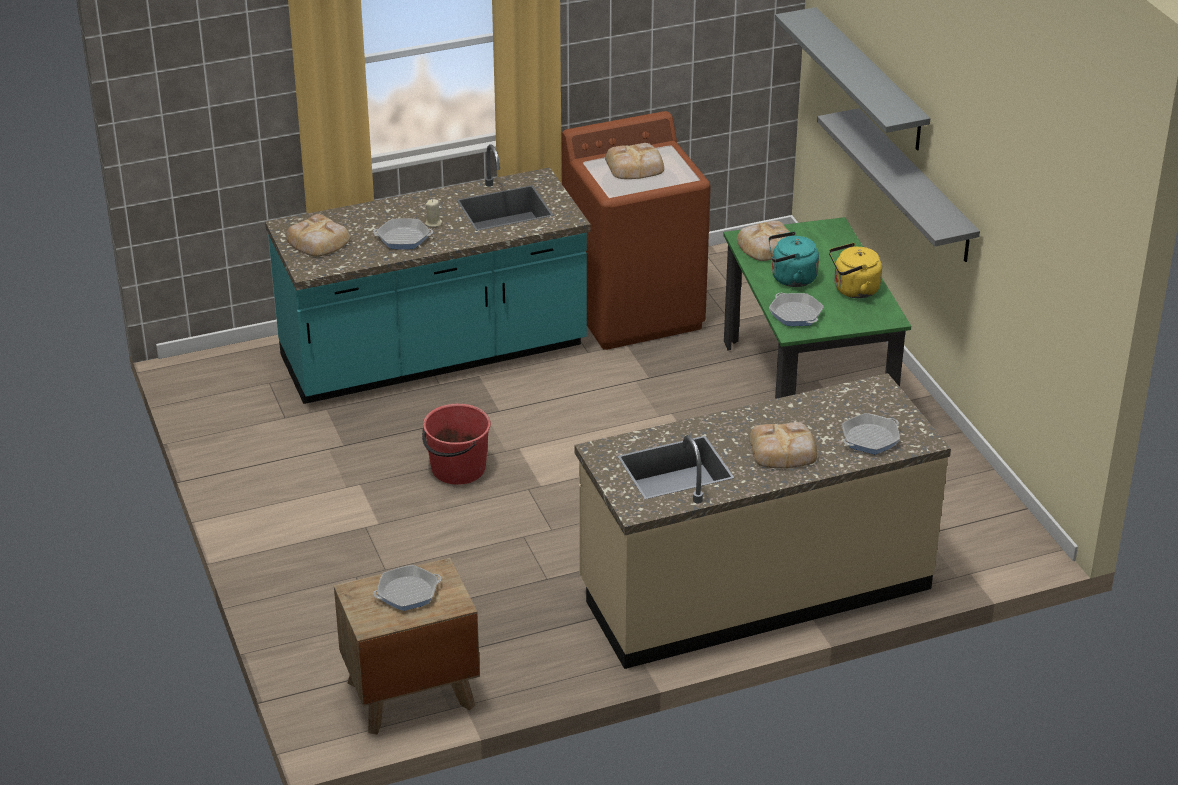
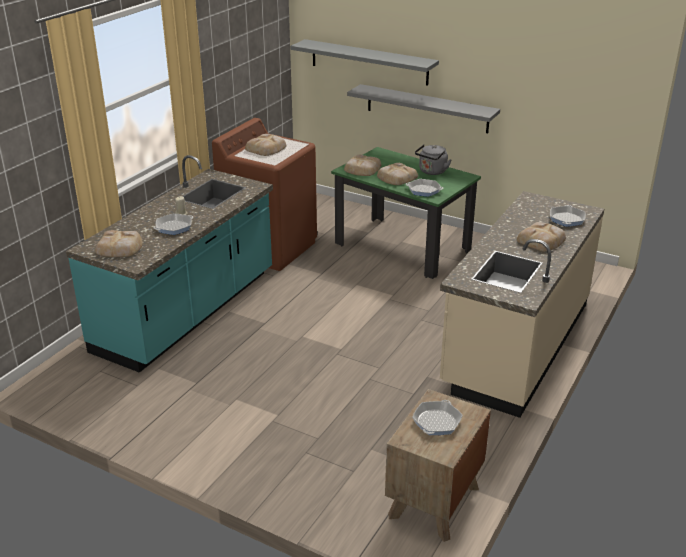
camera: 40 degrees left, 5 degrees down
(457, 469) = (283, 363): red bucket -> none
(790, 278) = (396, 177): turquoise kettle -> bread
(853, 290) = (432, 172): yellow kettle -> grey kettle

